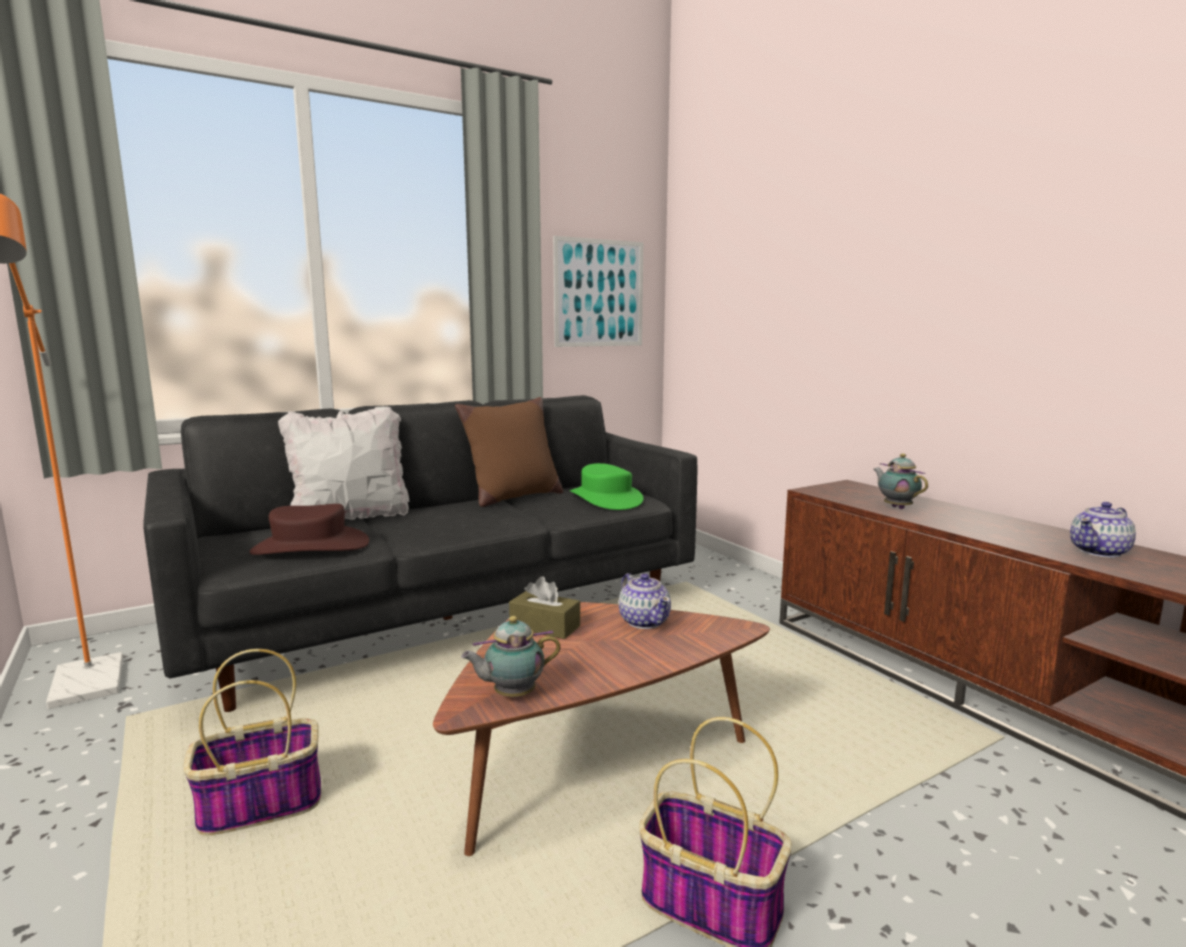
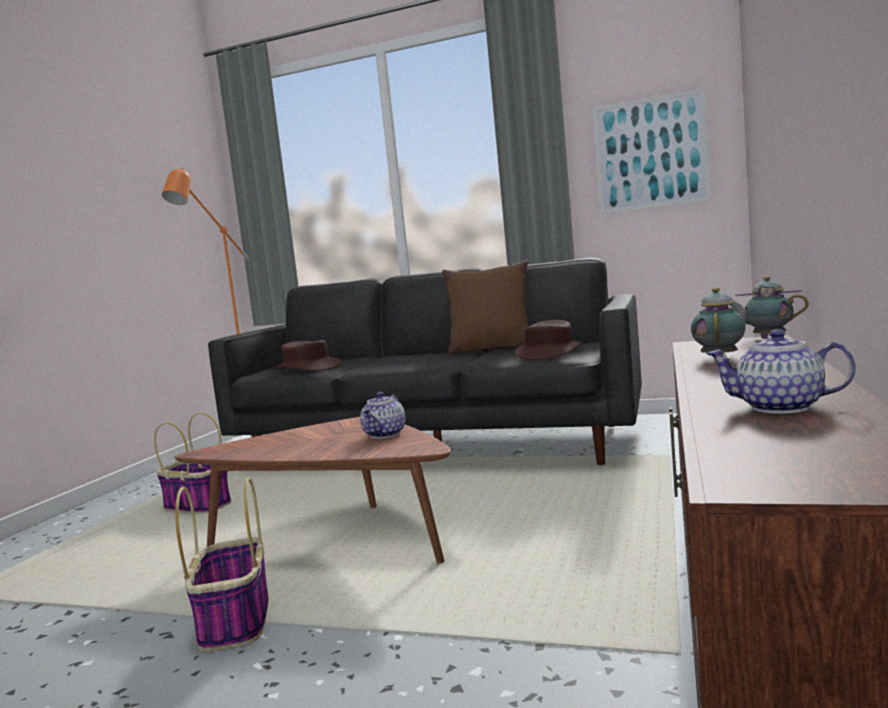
camera: 50 degrees right, 5 degrees down
(351, 518) = (368, 357): white pillow -> none
(511, 695) = (229, 451): teapot -> teapot (766, 338)
(545, 627) = (332, 427): brown tissue box -> none
(606, 499) = (550, 353): green hat -> brown hat

